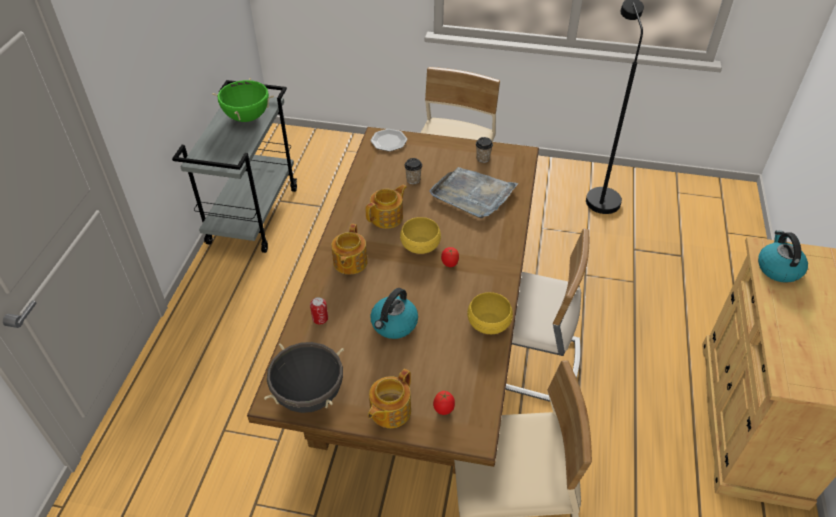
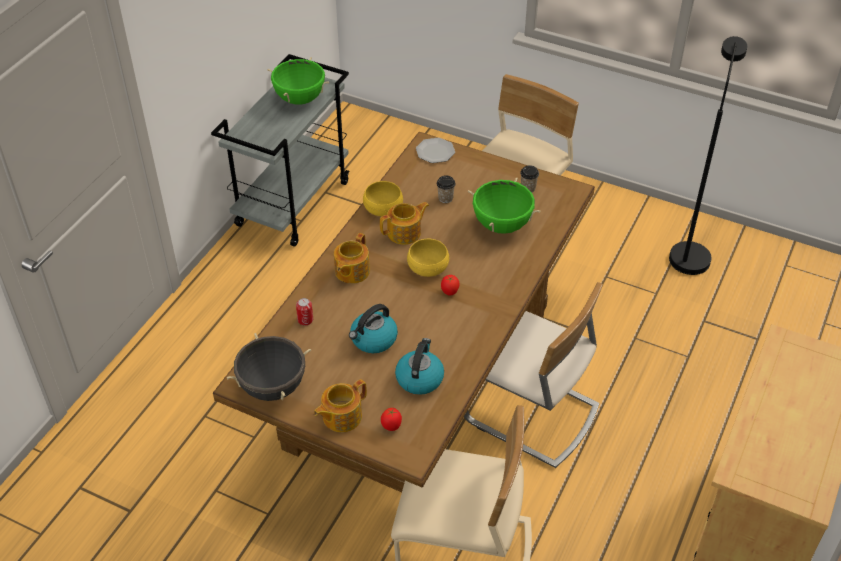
camera: 15 degrees right, 0 degrees up
(472, 194) = (501, 225): grey tray -> green cooking pot
(488, 322) = (466, 356): yellow bowl -> yellow bowl (383, 208)
(778, 268) = (787, 363): kettle -> kettle (419, 378)

